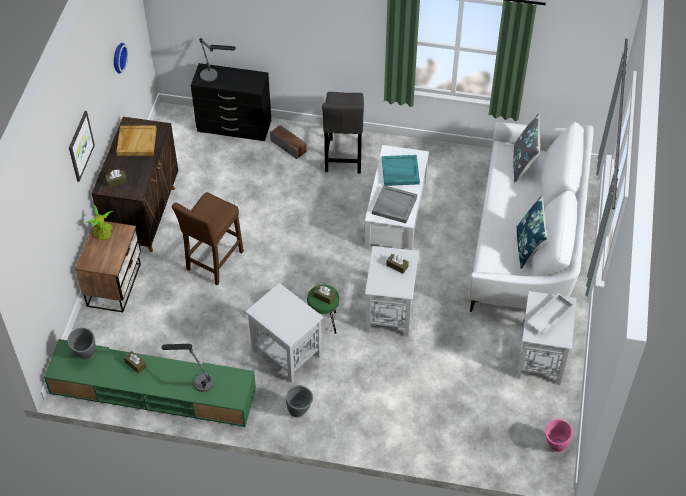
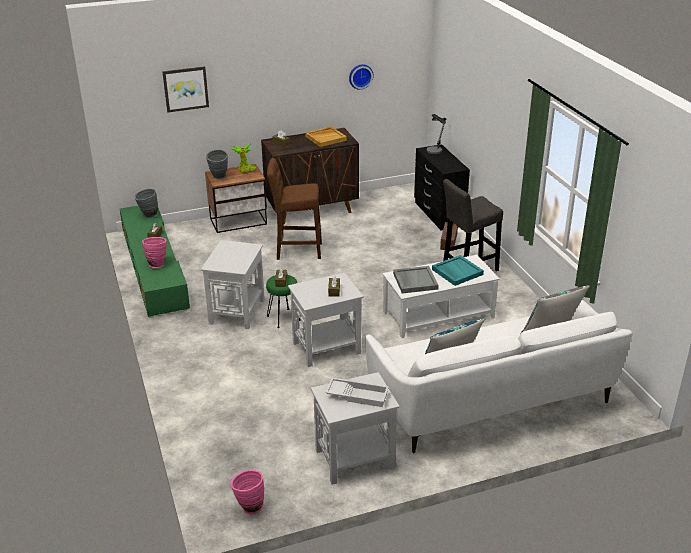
camera: 60 degrees right, 20 degrees down
(80, 146) = (263, 89): picture -> picture (185, 89)
(197, 382) = (157, 264): table lamp -> pink vase
(300, 412) = (181, 338): grey vase -> grey vase (219, 178)

